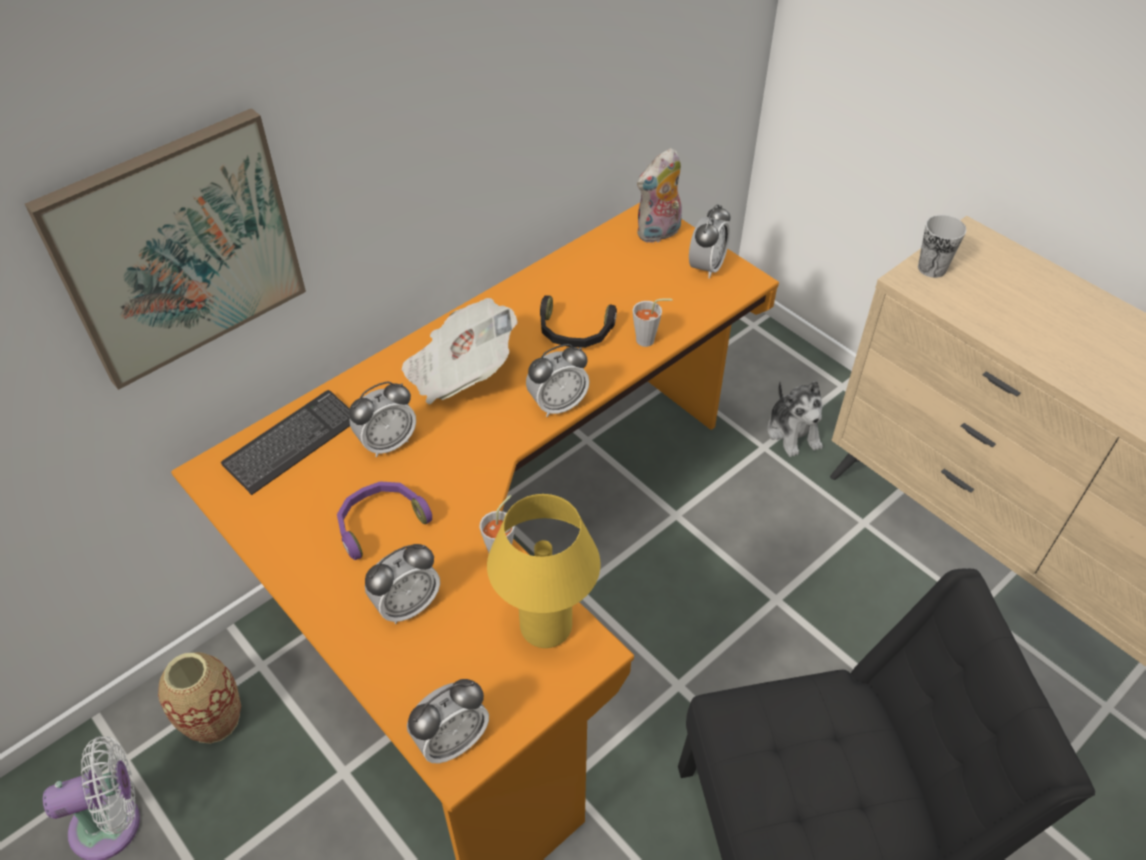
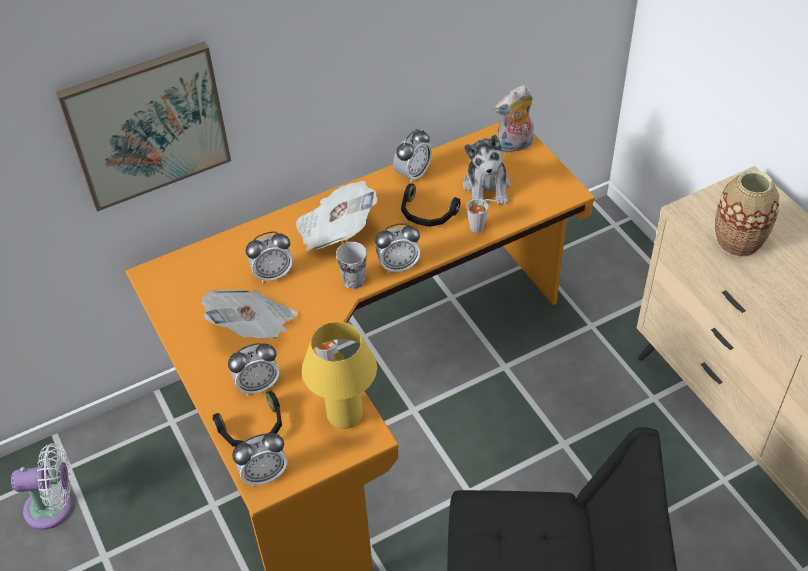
camera: 15 degrees right, 0 degrees up
(214, 719) = (132, 452): vase -> vase (738, 241)
(292, 443) = (208, 264): keyboard -> none
(380, 522) = (254, 327): purple headphones -> newspaper
(417, 673) = (253, 429): none -> black headphones
(706, 267) = (542, 177): alarm clock -> alarm clock (413, 174)
(793, 432) = (619, 317): plush toy -> plush toy (487, 187)
(932, 268) = (707, 204): cup -> cup (353, 280)

